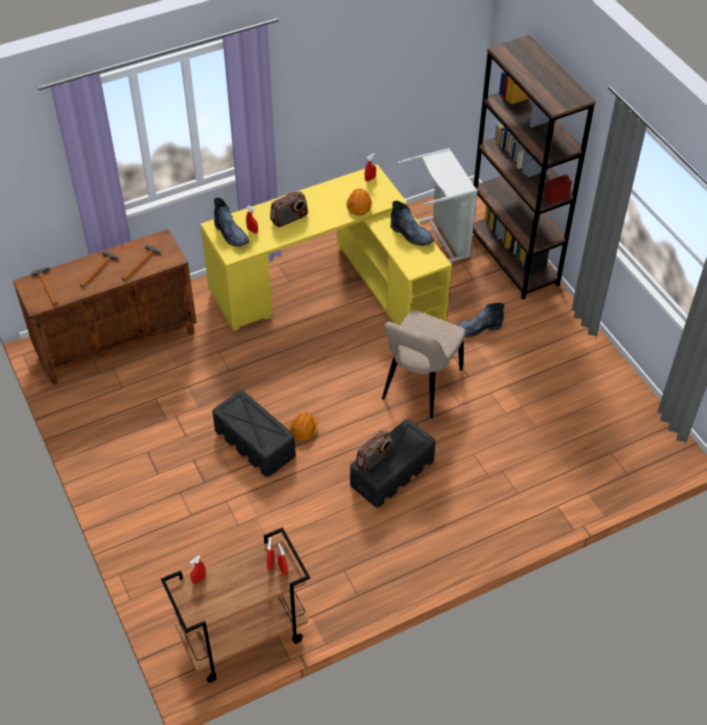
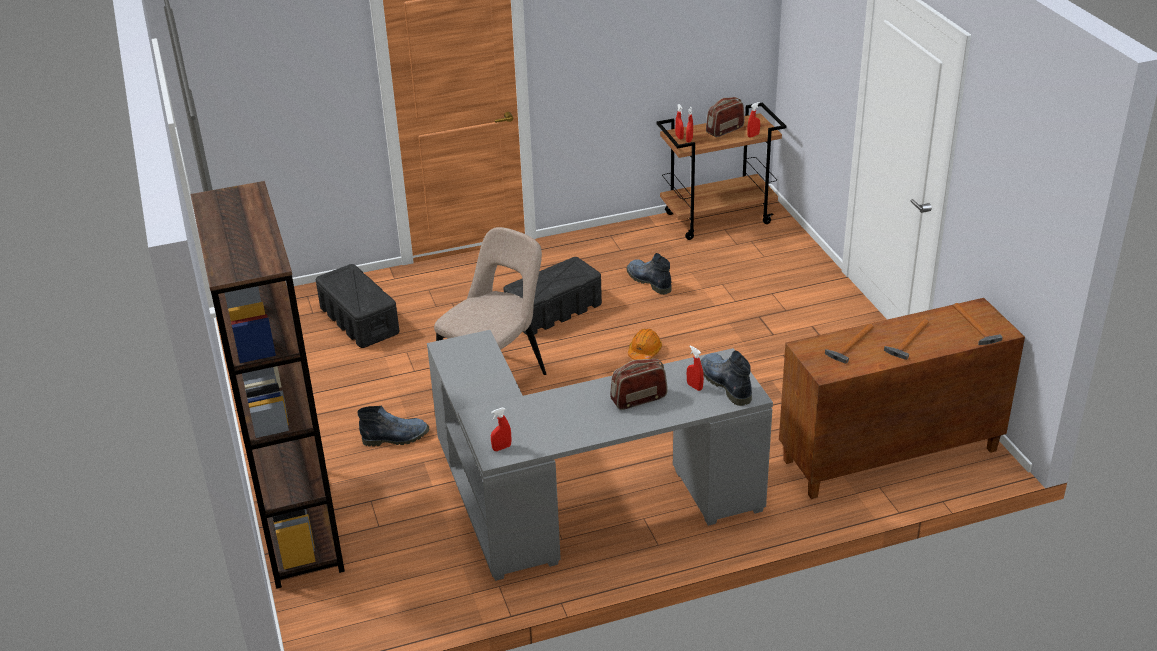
camera: 170 degrees left, 15 degrees down
(255, 443) = (702, 343): black storage box -> black storage box (359, 320)
(333, 287) = (579, 504): yellow desk -> grey desk
(359, 206) = (530, 409): orange hard hat -> none
(374, 459) = (574, 275): radio -> radio (724, 130)
(412, 235) = (465, 379): boot -> boot (648, 281)
(440, 240) = (394, 562): grey laundry basket -> none

